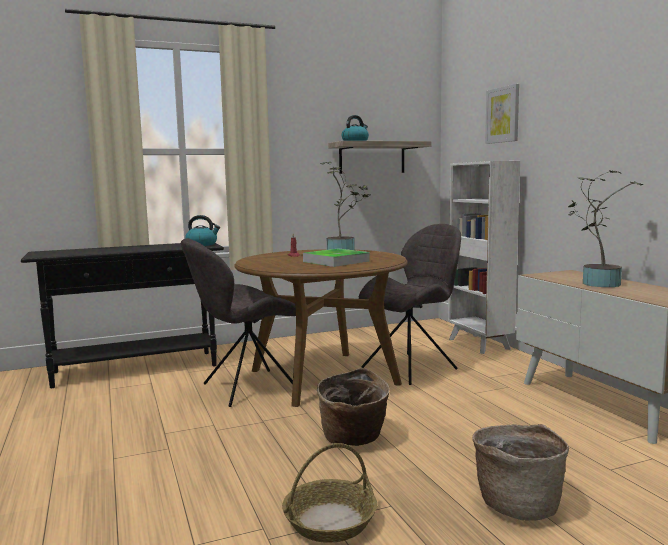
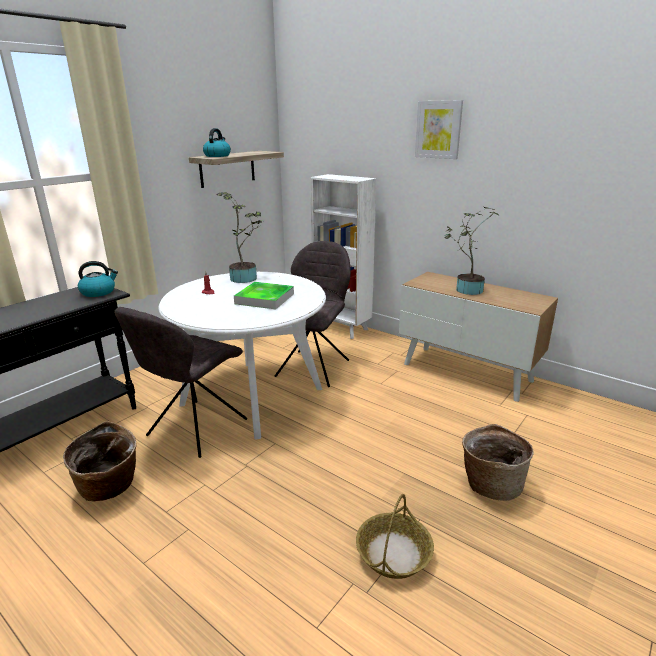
camera: 30 degrees left, 15 degrees up
(323, 377) = (252, 396): brown dining table -> white dining table
(353, 439) = (337, 460): basket -> basket (110, 487)
(503, 115) = (354, 133): picture -> picture (438, 129)

